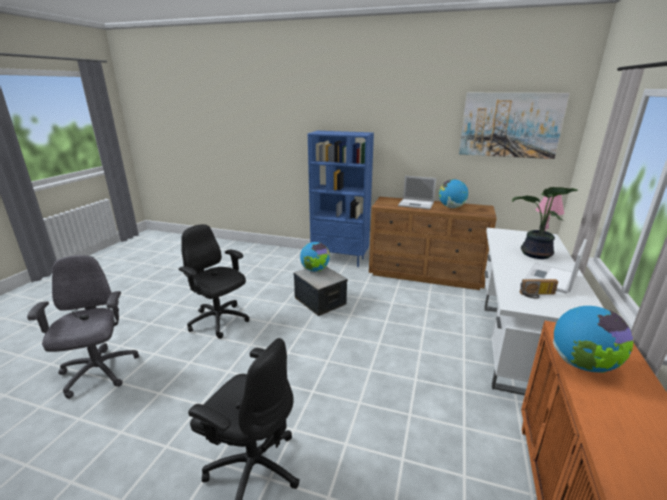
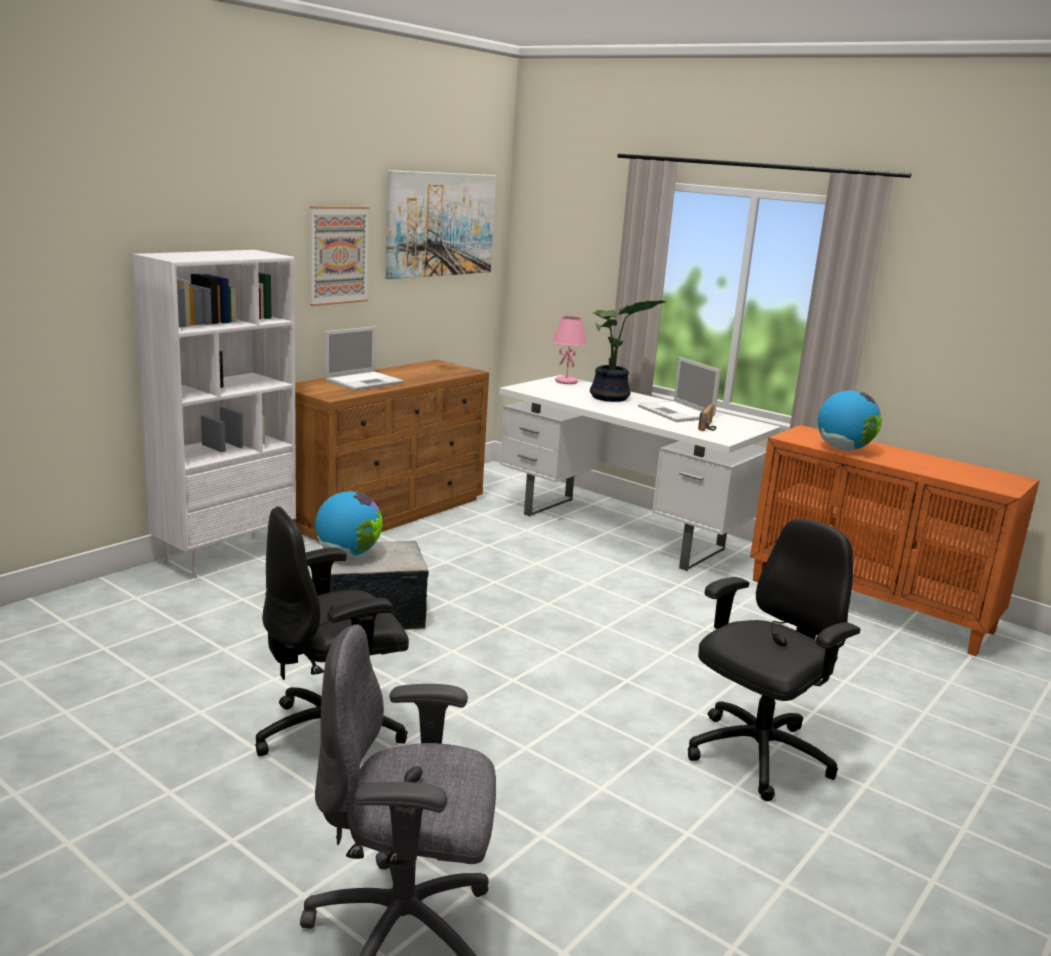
camera: 70 degrees left, 5 degrees down
(340, 259) = (225, 555): blue bookcase -> white bookcase
(426, 138) = (338, 255): none -> picture
(451, 207) = (412, 373): globe -> none

